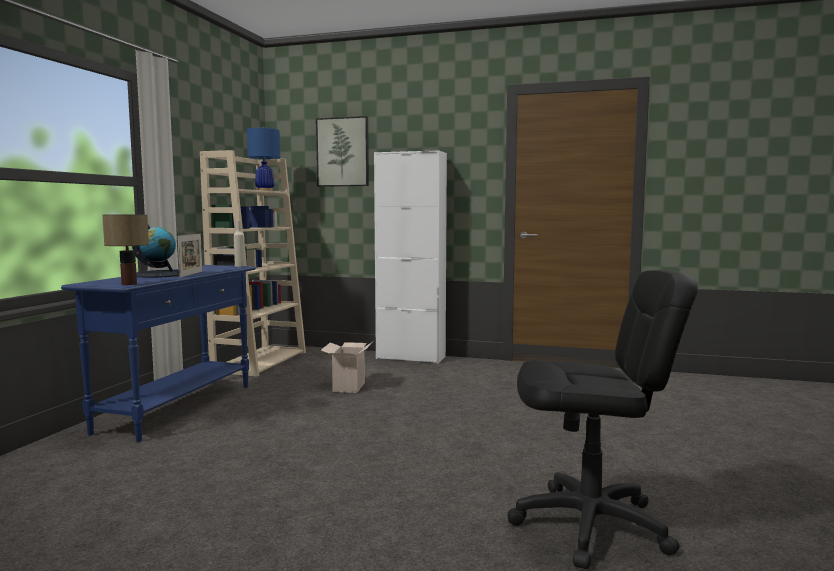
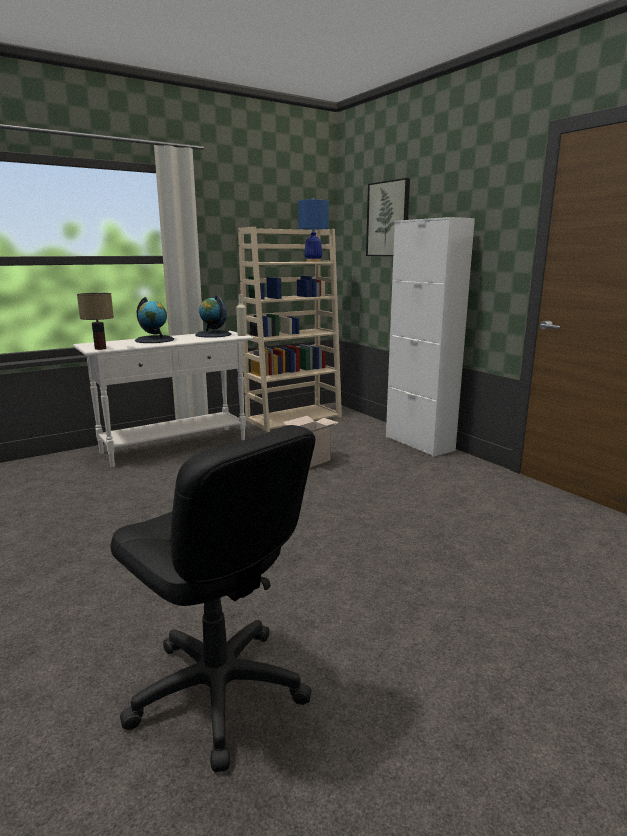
camera: 40 degrees right, 10 degrees up
(178, 408) = (175, 446): blue console table -> white console table
(191, 274) = (174, 342): picture frame -> none
(206, 267) = (213, 334): none -> globe

